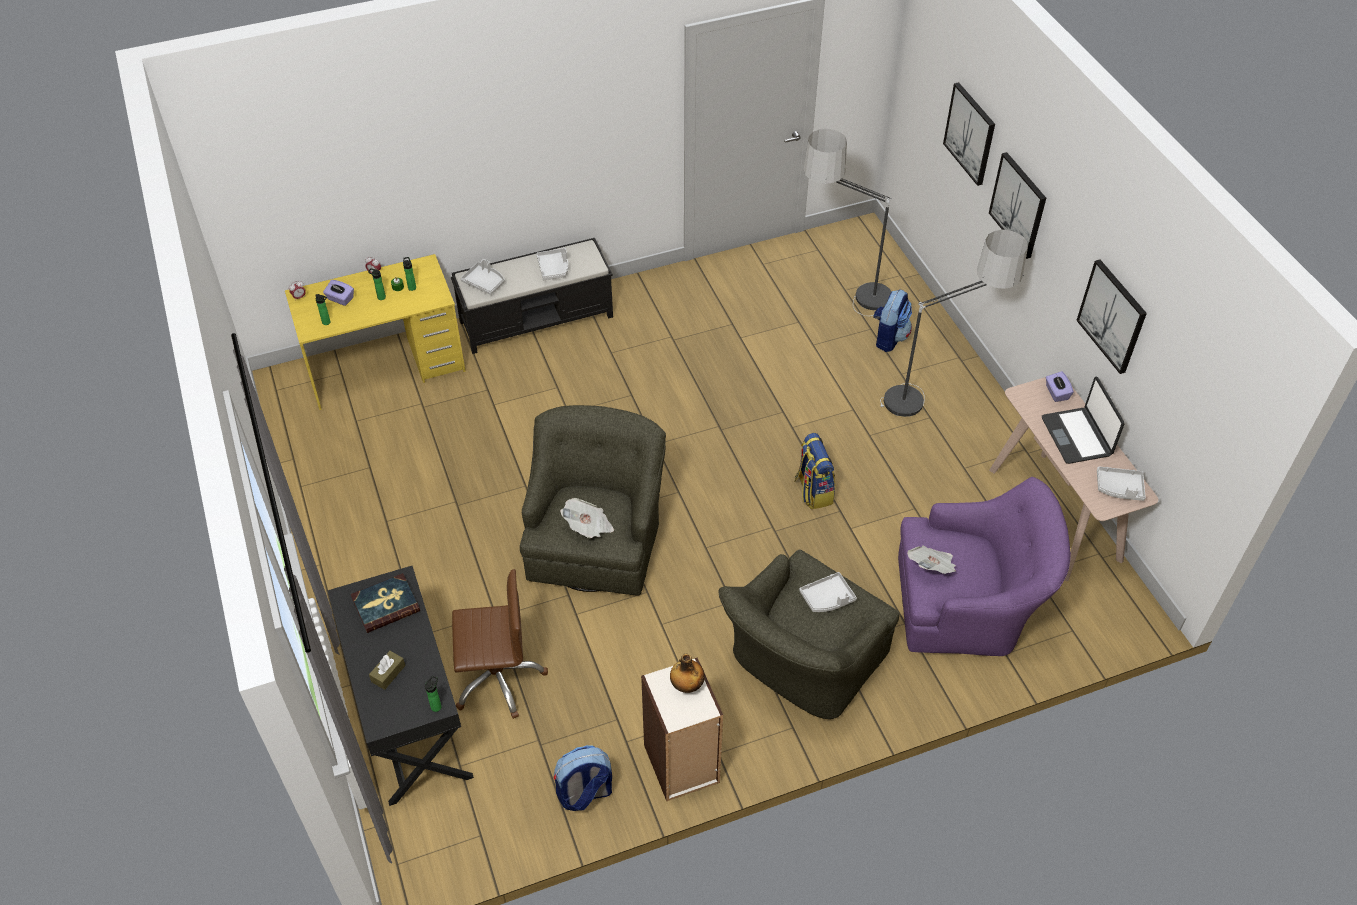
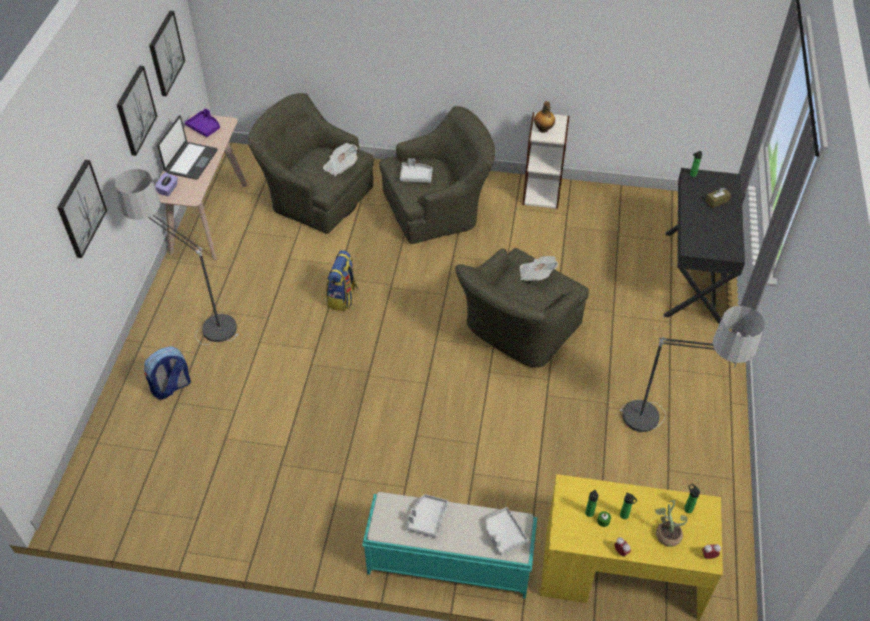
camera: 150 degrees left, 0 degrees up
(340, 299) = (666, 533): purple tissue box -> potted plant
(385, 604) = (706, 238): book -> none
(498, 678) = (628, 276): brown office chair -> none
(537, 318) = (448, 561): black bench -> turquoise bench
(584, 793) = (604, 201): backpack -> none
(843, 299) = (168, 442): floor lamp -> floor lamp (668, 429)
(968, 605) = (315, 196): purple armchair -> green armchair
(970, 133) = (37, 269): picture -> picture (165, 53)
(1119, 488) = (204, 127): grey tray -> purple tray

